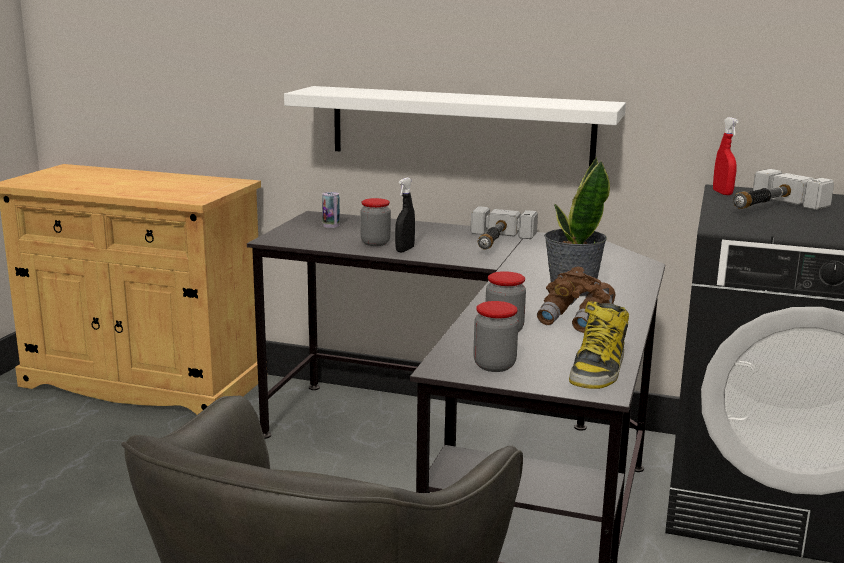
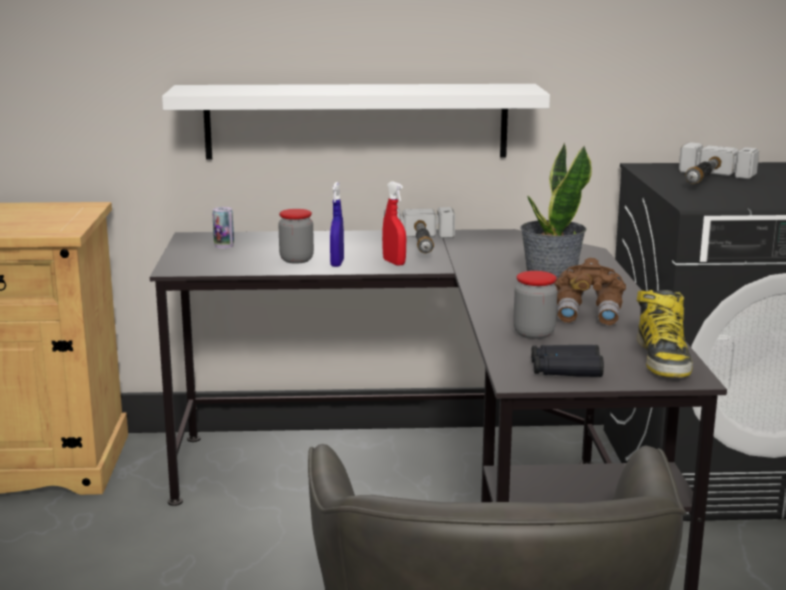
camera: 20 degrees left, 0 degrees up
(405, 250) = (337, 263): black spray bottle -> blue spray bottle
(494, 365) = (565, 369): jar -> black binoculars
(722, 193) = (648, 170): red spray bottle -> red spray bottle (394, 263)

